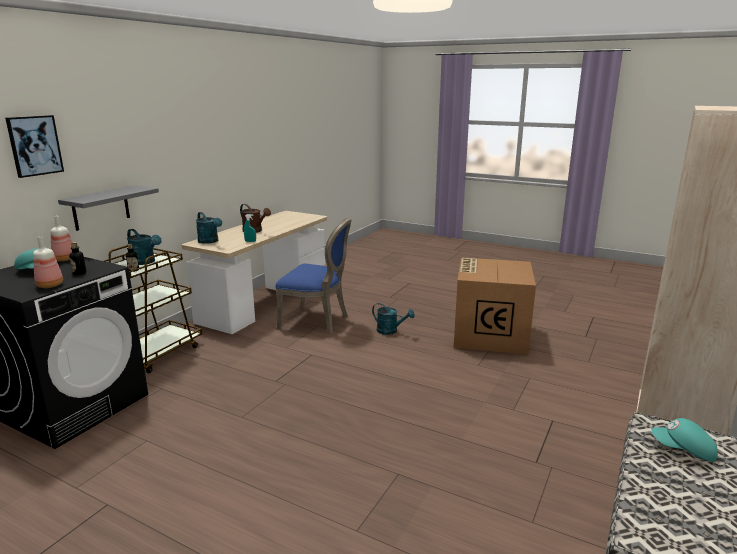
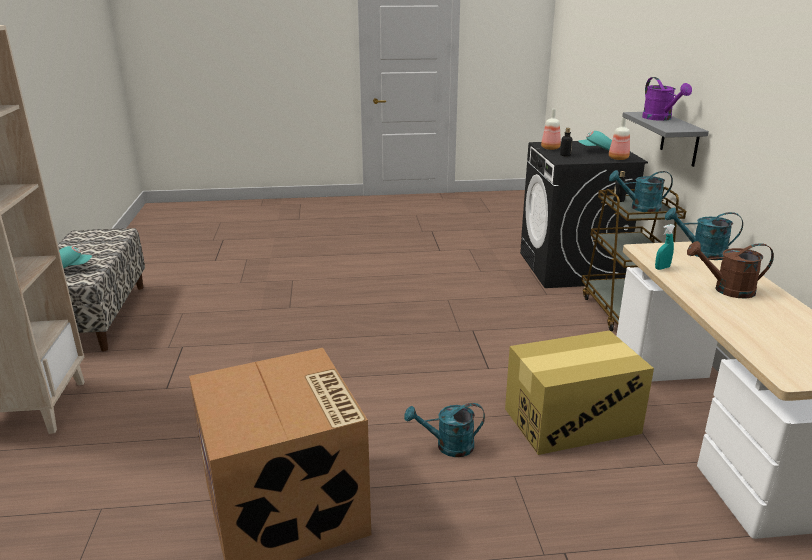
camera: 145 degrees right, 5 degrees up
(34, 145) = (664, 52): picture -> none
(103, 194) = (660, 119): none -> purple watering can
(317, 321) = (571, 421): blue chair -> cardboard box

